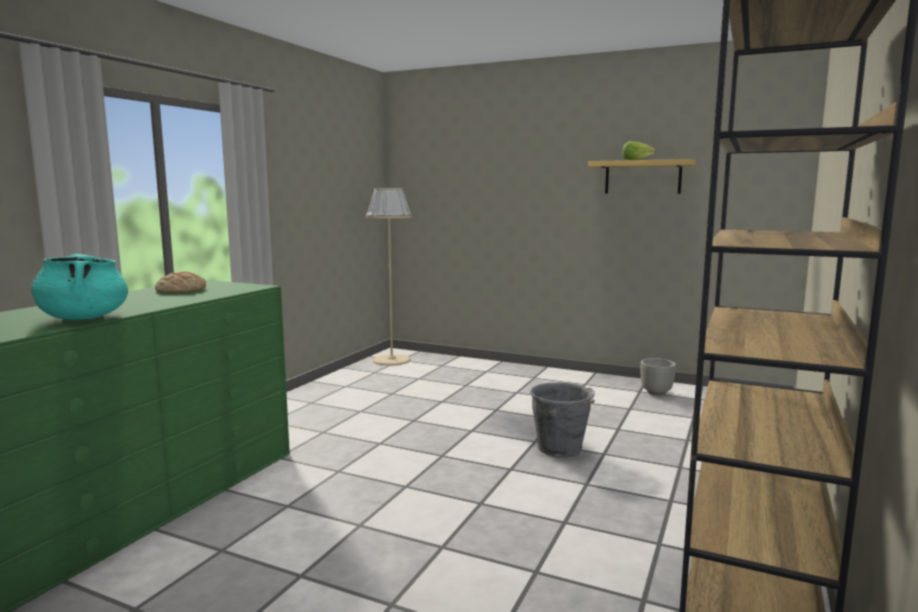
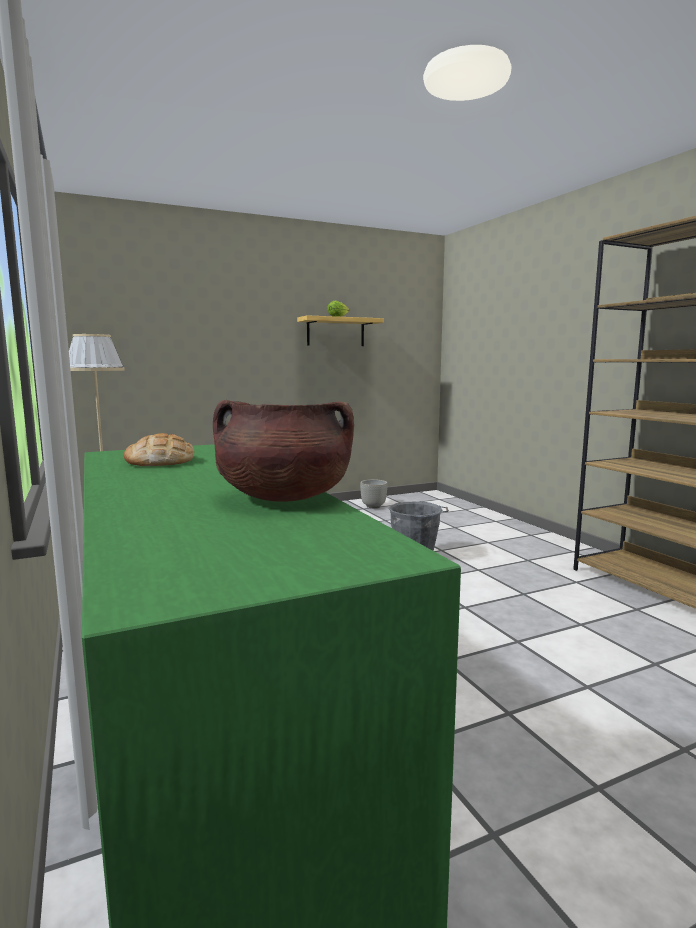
camera: 50 degrees left, 0 degrees up
(83, 318) = (283, 497): turquoise cooking pot -> brown cooking pot

